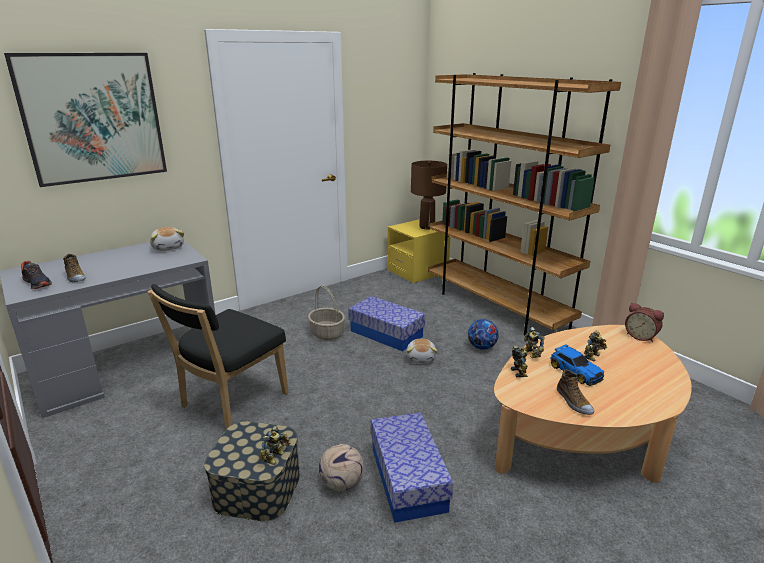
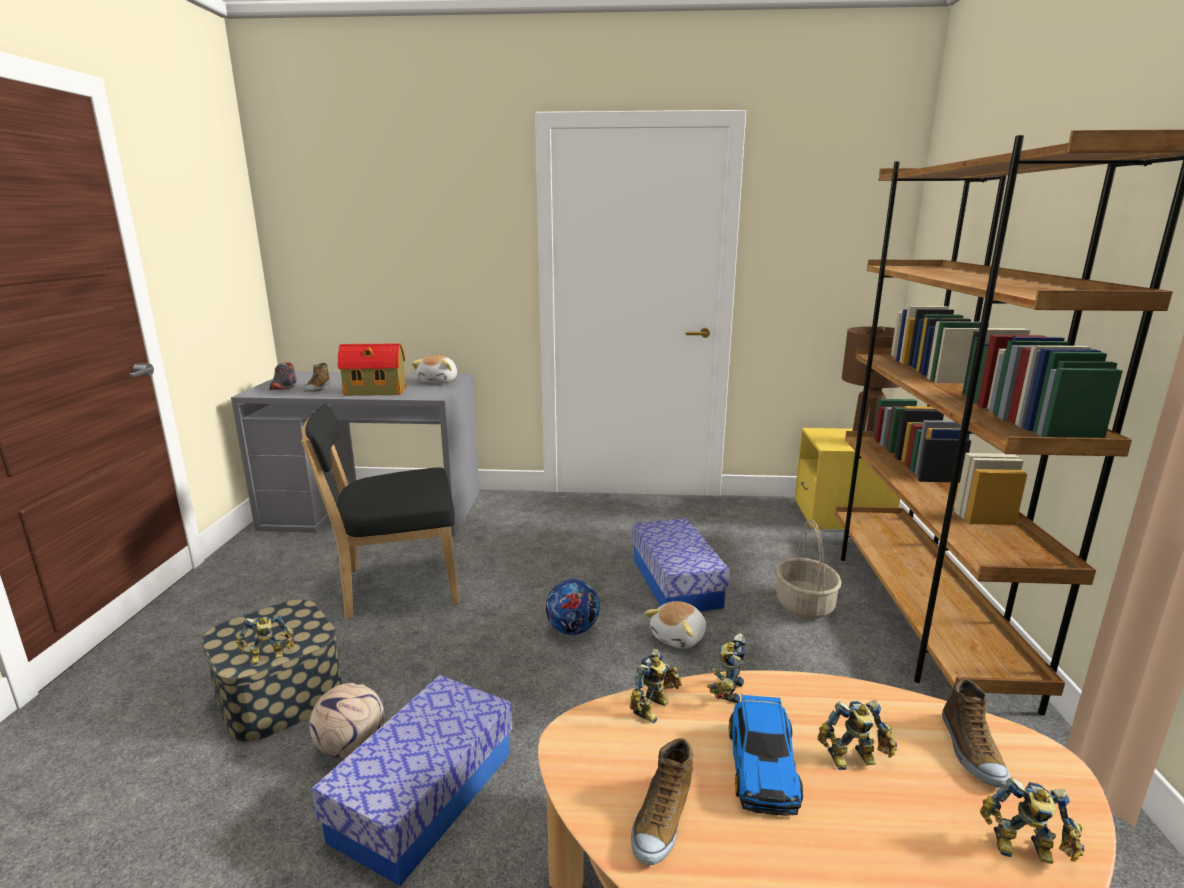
camera: 40 degrees right, 5 degrees down
(93, 118) = (395, 218): picture -> none
(138, 267) = (377, 392): none -> toy house
(327, 333) = (601, 552): basket -> basket (805, 605)
(481, 347) = (802, 665): football -> football (572, 630)
(614, 338) = (970, 750): none -> shoe
(641, 336) = (1059, 782): alarm clock -> none
(655, 358) = (1025, 851): none -> toy robot

